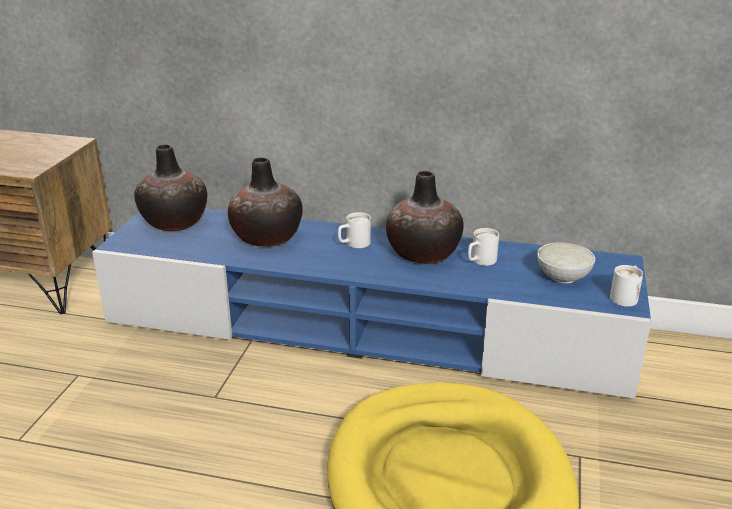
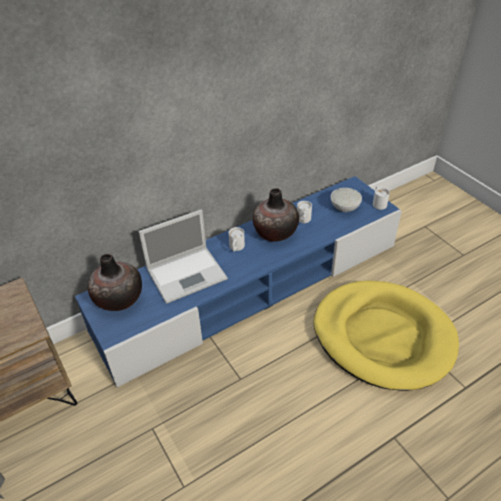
camera: 45 degrees left, 15 degrees up
(267, 238) = (188, 273): vase -> laptop

